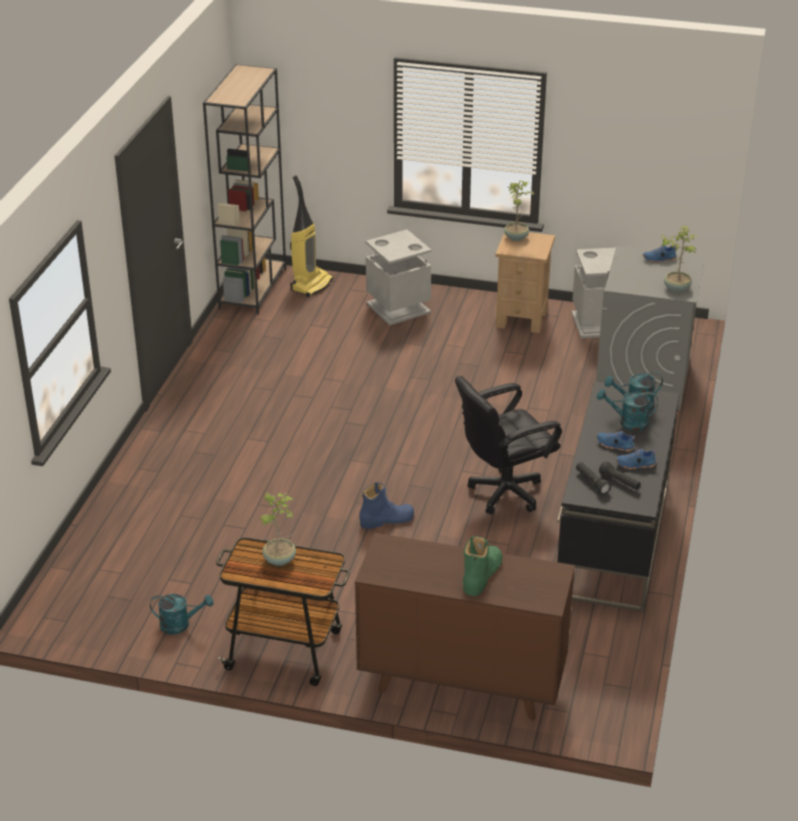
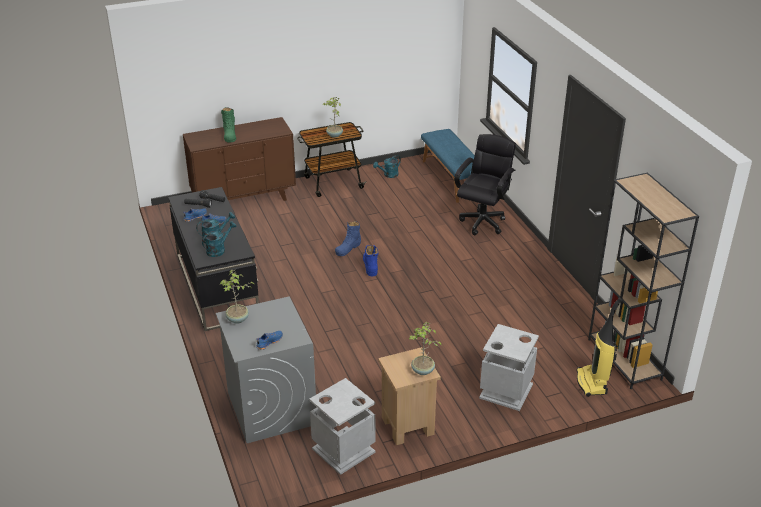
camera: 145 degrees right, 0 degrees up
(98, 570) = (452, 178): none -> blue bench
(385, 482) = (370, 266): none -> blue boot
(502, 495) = (298, 285): black office chair -> black office chair (483, 221)

